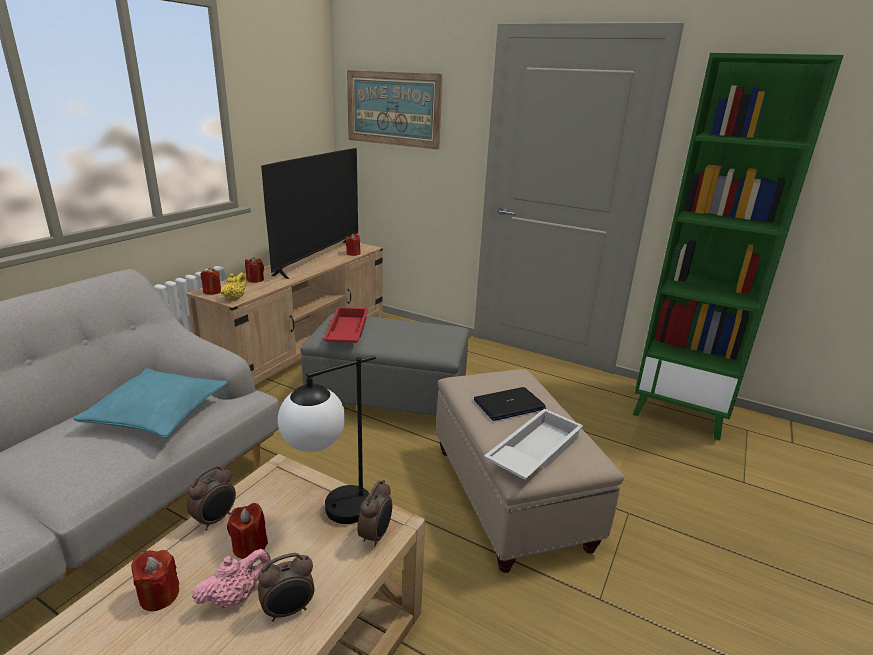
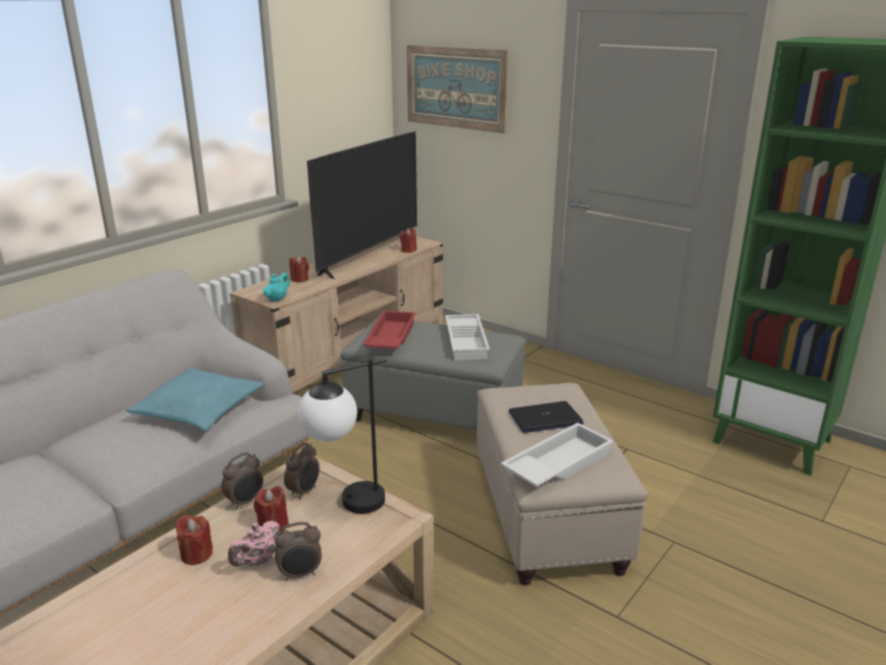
camera: 10 degrees right, 0 degrees up
(212, 291) = (255, 292): red candle -> none
(235, 298) = (277, 299): yellow teapot -> turquoise teapot
(235, 597) = (257, 561): pink teapot -> pink teapot turned 150 degrees clockwise
(376, 535) = (385, 524): alarm clock -> alarm clock (304, 491)
(419, 334) = (467, 342): none -> white tray

